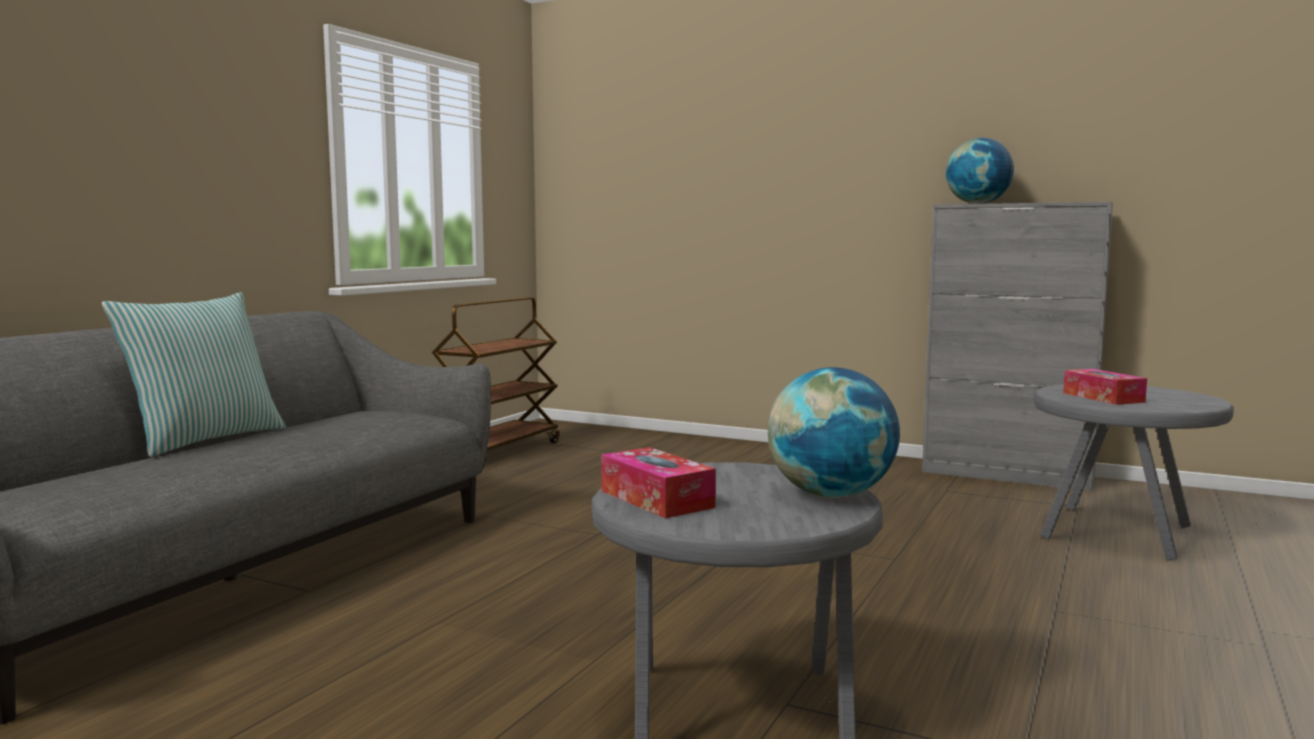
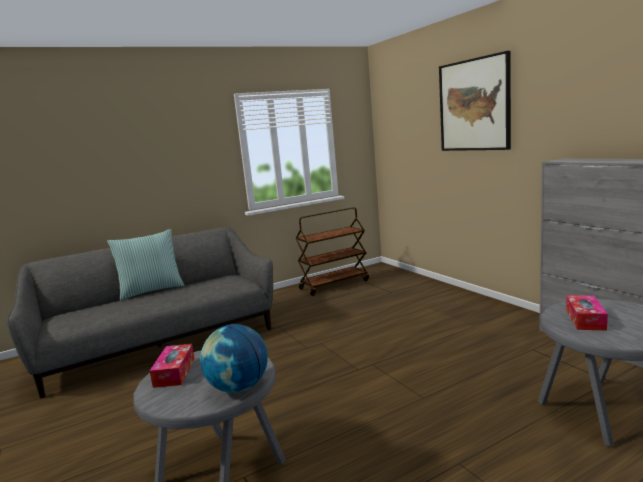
camera: 35 degrees right, 5 degrees up
(776, 122) = (474, 105): none -> picture
(978, 203) = (575, 160): globe -> none

